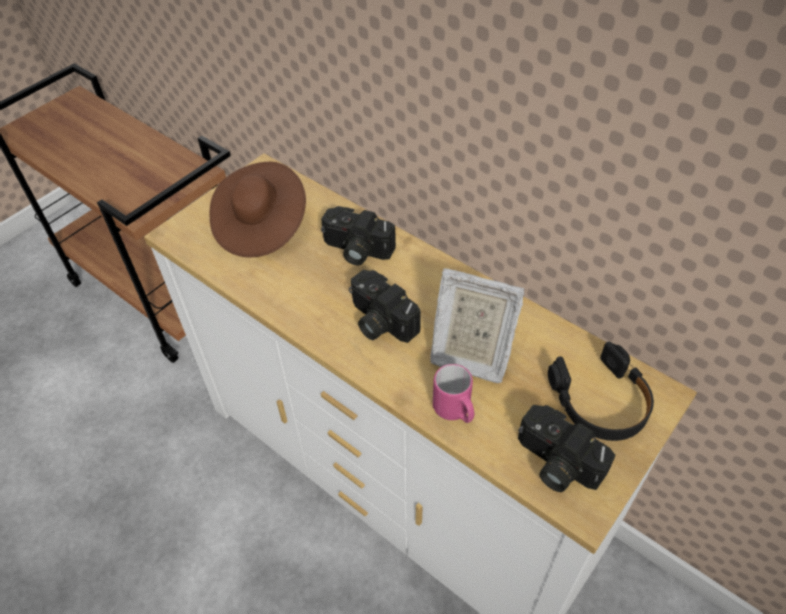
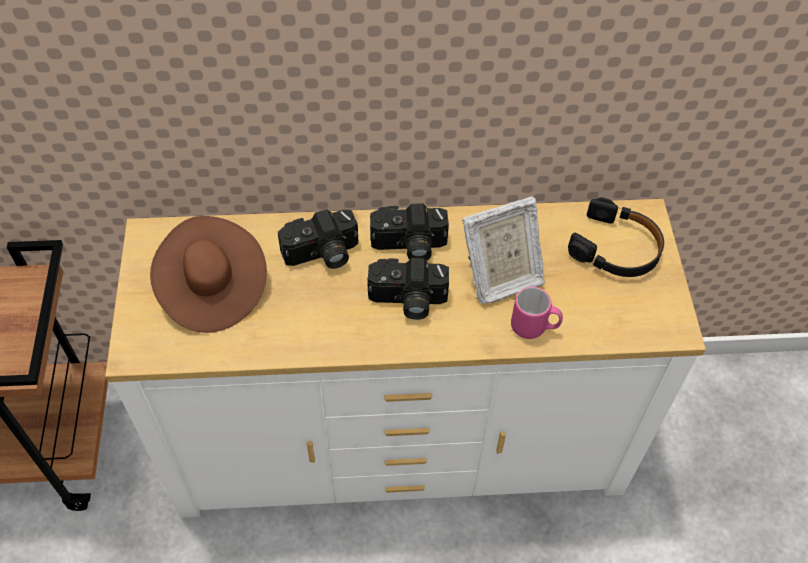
camera: 45 degrees left, 5 degrees up
(555, 463) = (631, 313): camera -> camera (409, 246)

